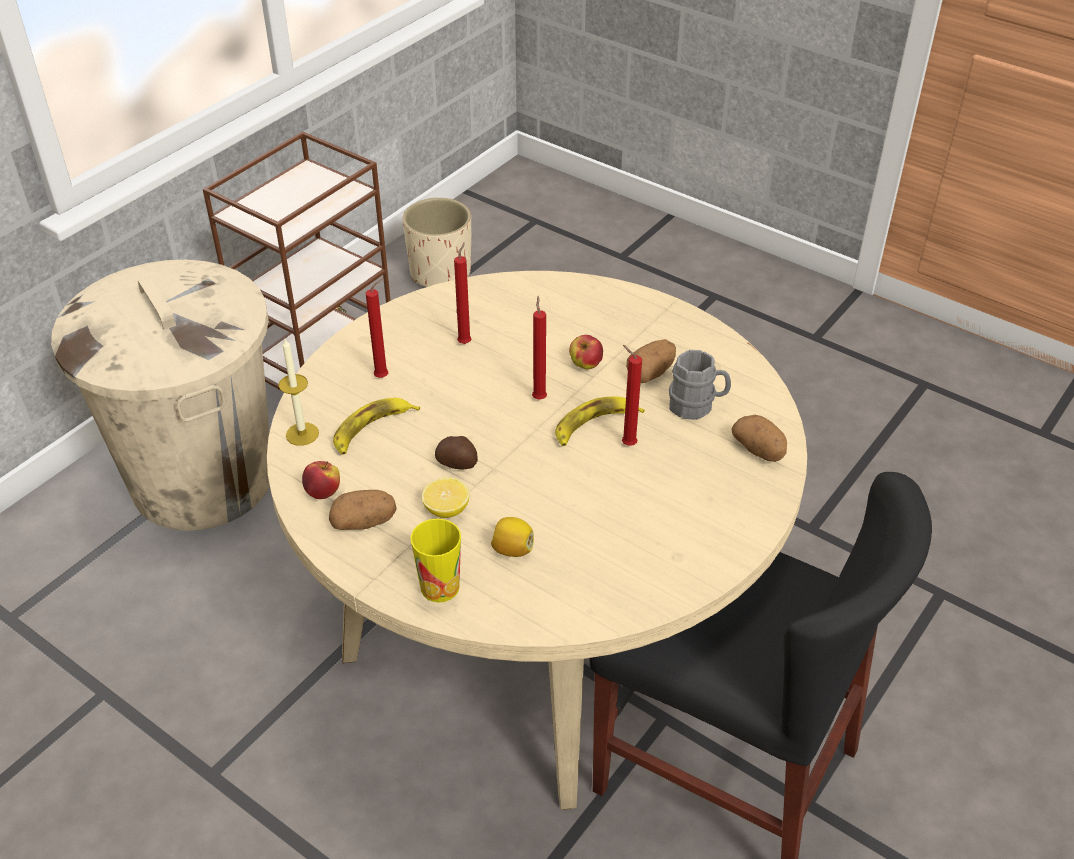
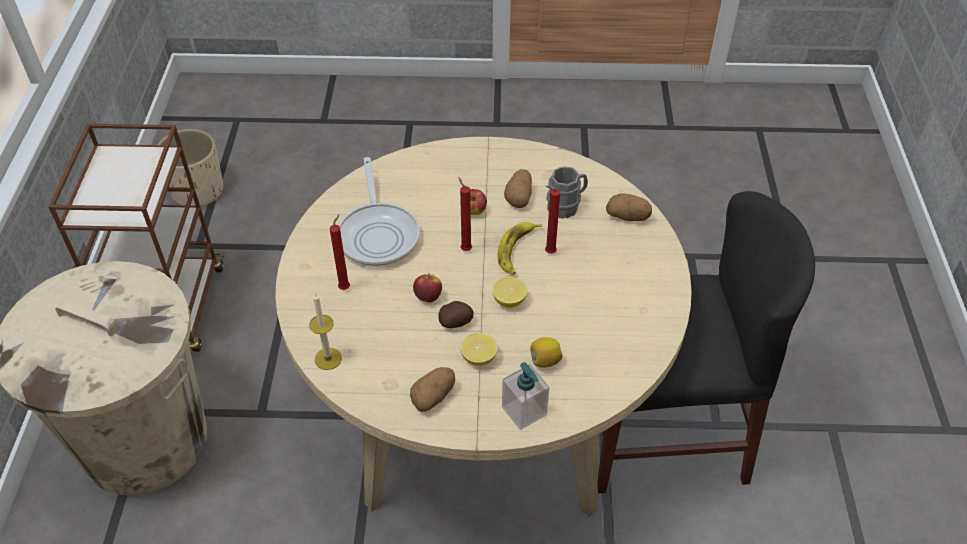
camera: 35 degrees left, 5 degrees up
(323, 492) = (385, 391): apple -> apple (428, 296)
(372, 430) = (375, 329): banana -> none
(440, 587) = (524, 411): cup -> soap dispenser
(465, 342) = (378, 234): red candle -> frying pan
(535, 470) = (509, 300): none -> lemon

